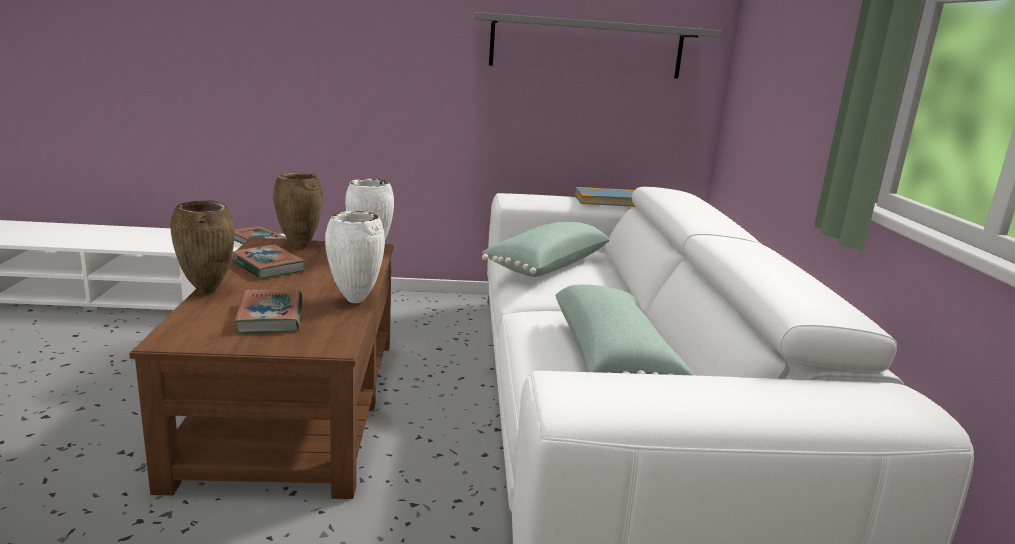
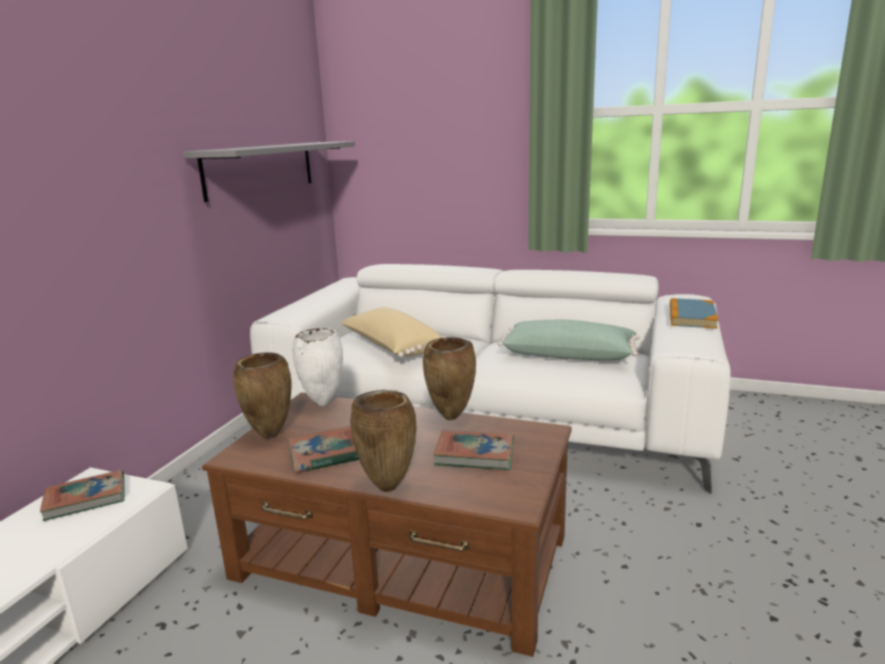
camera: 65 degrees left, 0 degrees up
(354, 301) = (451, 418): white vase -> brown vase
(545, 265) = (391, 347): green pillow -> beige pillow
(609, 200) = (329, 291): book -> book (691, 316)

